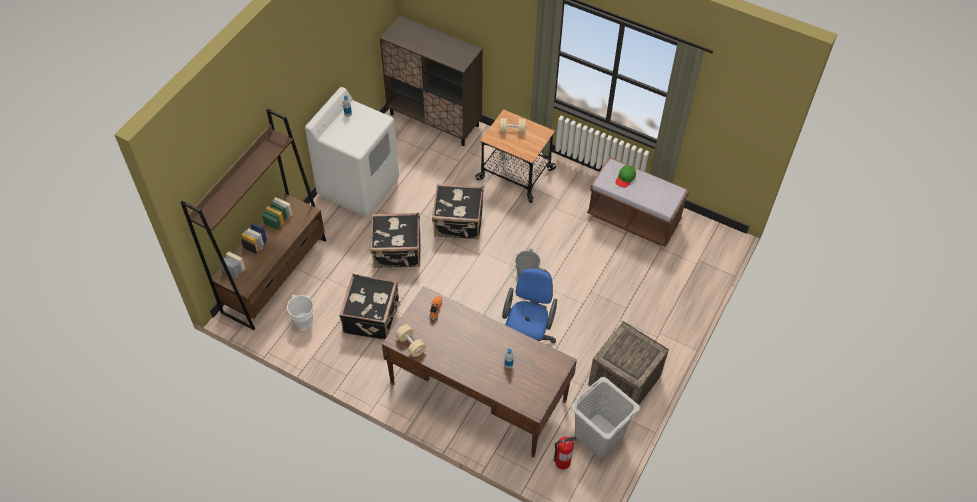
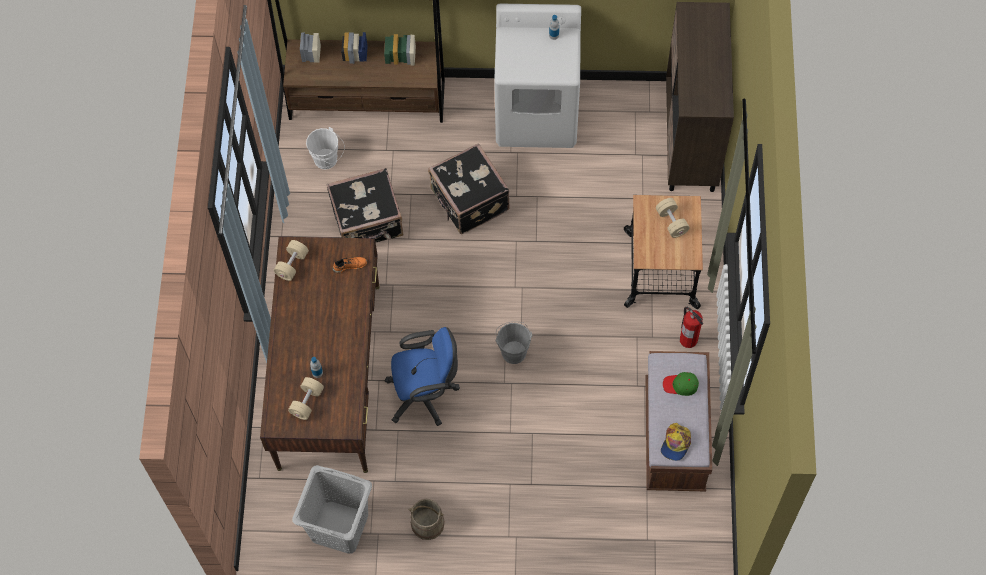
camera: 65 degrees right, 10 degrees up
(458, 223) = (548, 243): black suitcase -> none
(528, 381) = (307, 402): none -> beige dumbbell
(562, 462) = (286, 502): fire extinguisher -> fire extinguisher (688, 339)
(624, 380) = (427, 524): crate -> beige bucket
(664, 198) = (675, 443): none -> cap

